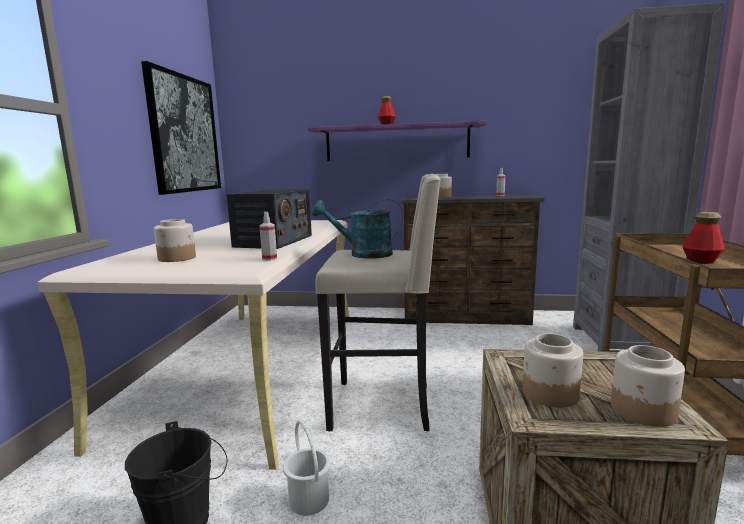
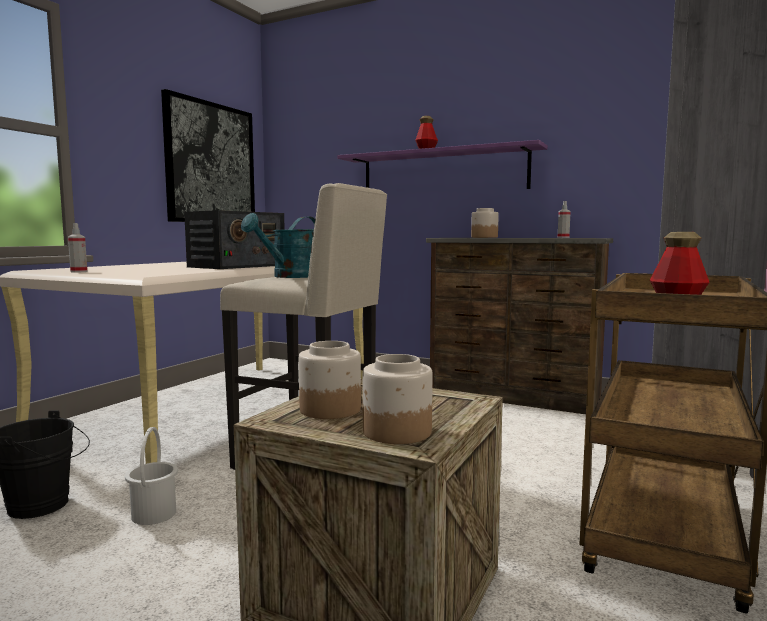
camera: 20 degrees right, 5 degrees down
(177, 258) = (121, 269): jar -> none
(269, 259) = (189, 272): spray bottle -> spray bottle (79, 272)
(363, 254) = (289, 277): turquoise watering can -> turquoise watering can turned 75 degrees counterclockwise

